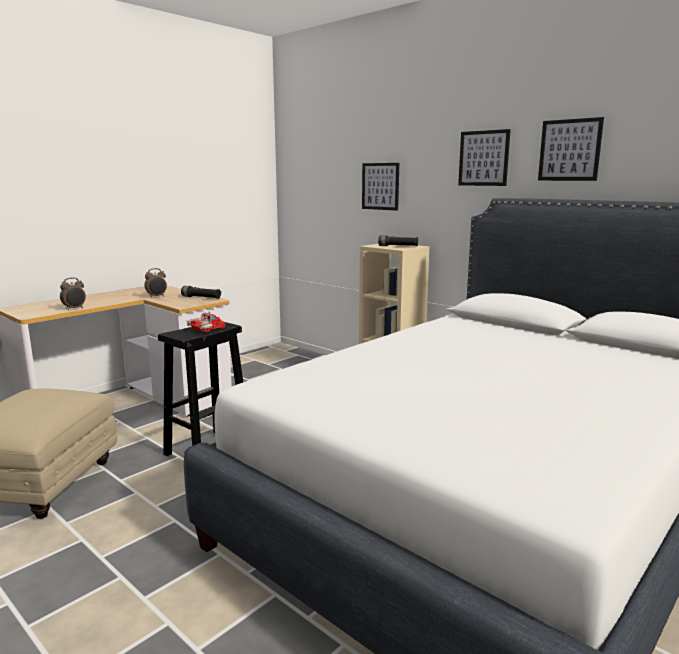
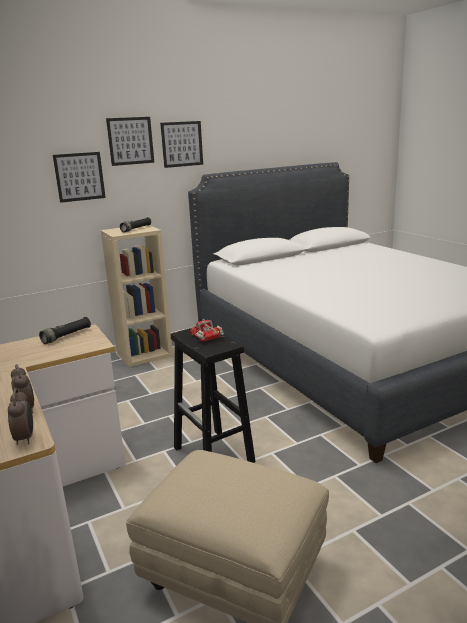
camera: 70 degrees left, 5 degrees up
(157, 296) = (21, 359): alarm clock -> alarm clock (25, 438)
(569, 150) = (241, 136): picture -> picture (130, 141)

